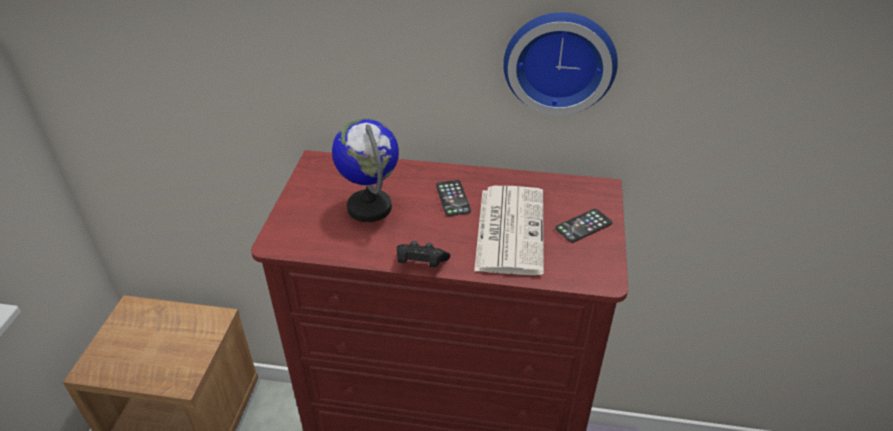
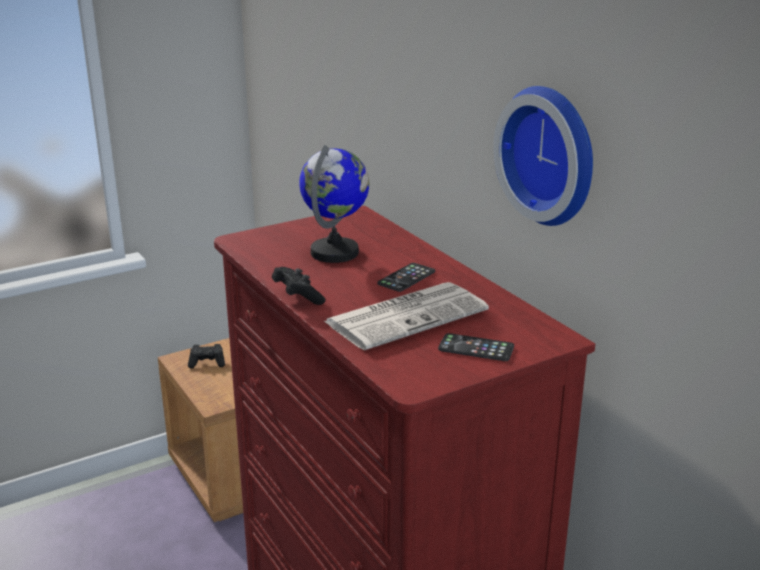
camera: 50 degrees right, 15 degrees down
(121, 354) = (207, 363): none -> black game controller

